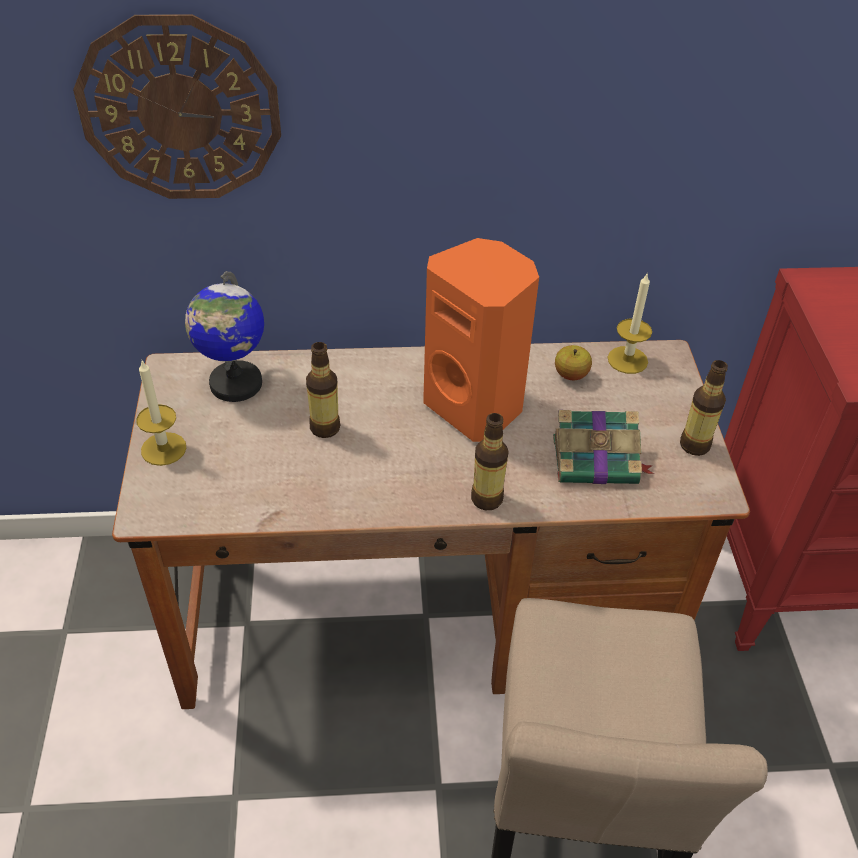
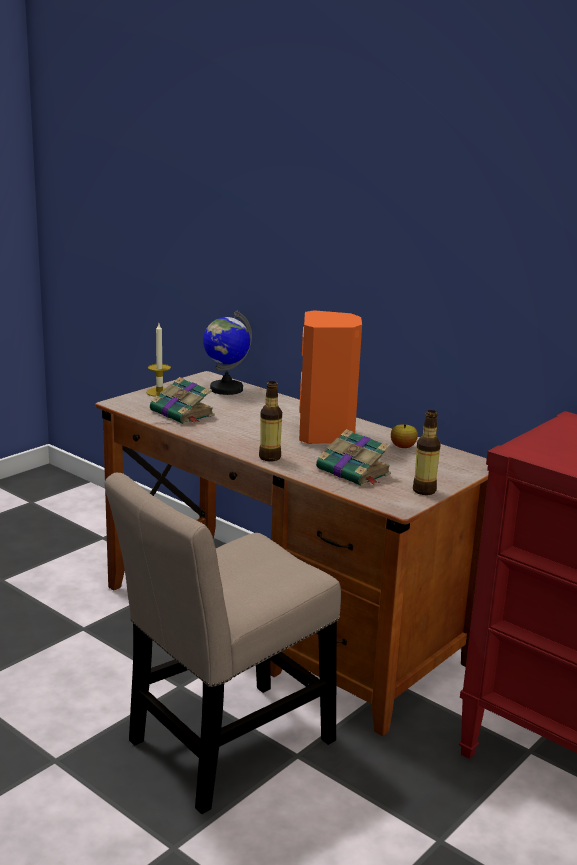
camera: 45 degrees right, 25 degrees down
(180, 110) = (248, 216): wall clock -> none
(264, 478) = (183, 413): none -> book
(325, 428) = (239, 413): bottle -> none
(627, 360) = (450, 455): candle -> none

